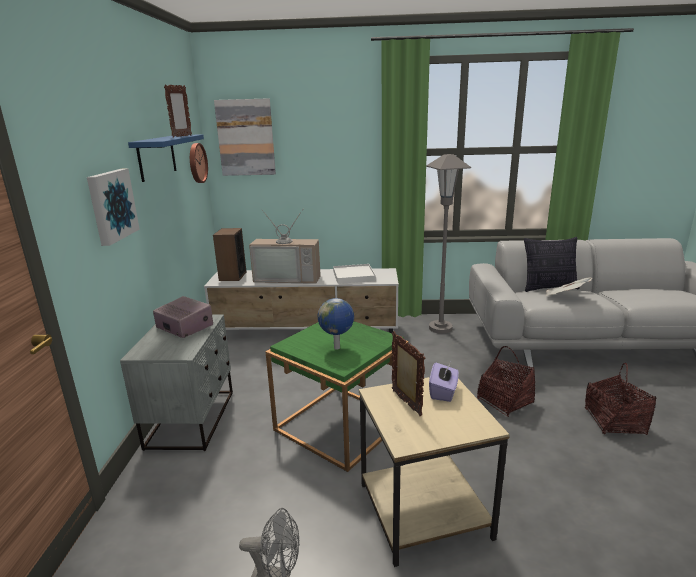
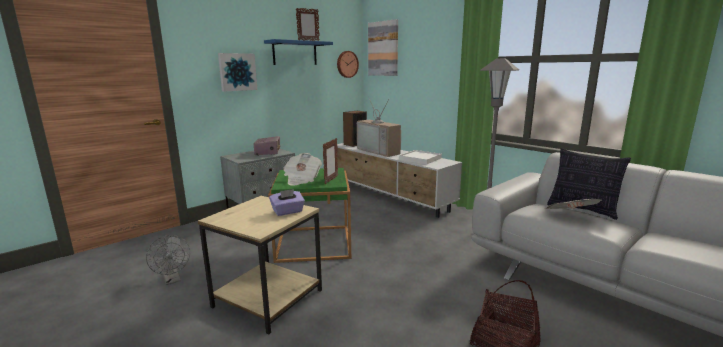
camera: 45 degrees right, 5 degrees down
(337, 348) = (302, 179): globe -> newspaper
(406, 403) = (259, 207): picture frame -> picture frame (331, 180)
(505, 401) = (436, 283): basket -> none

